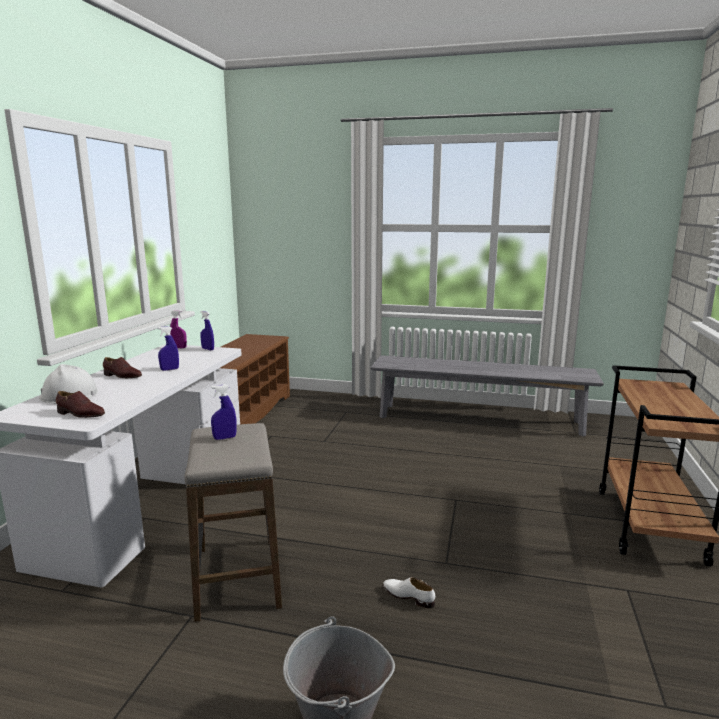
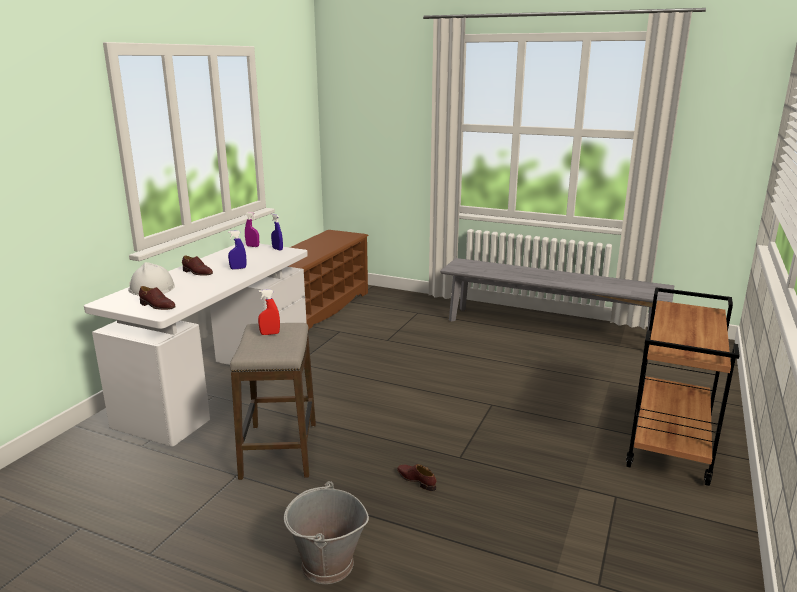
camera: 10 degrees right, 5 degrees up
(224, 438) = (270, 334): blue spray bottle -> red spray bottle
(408, 596) = (416, 480): white shoe -> brown shoe

